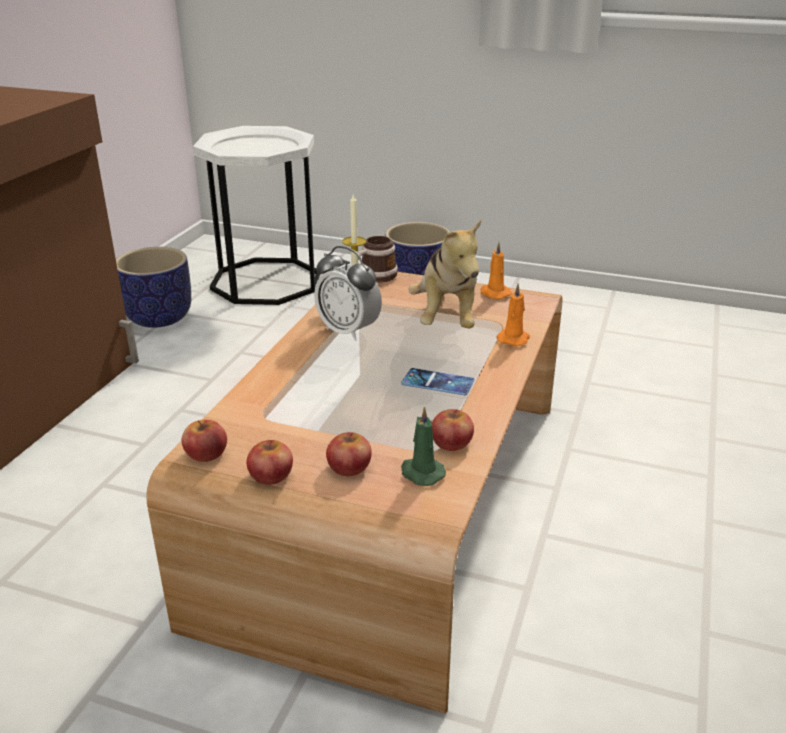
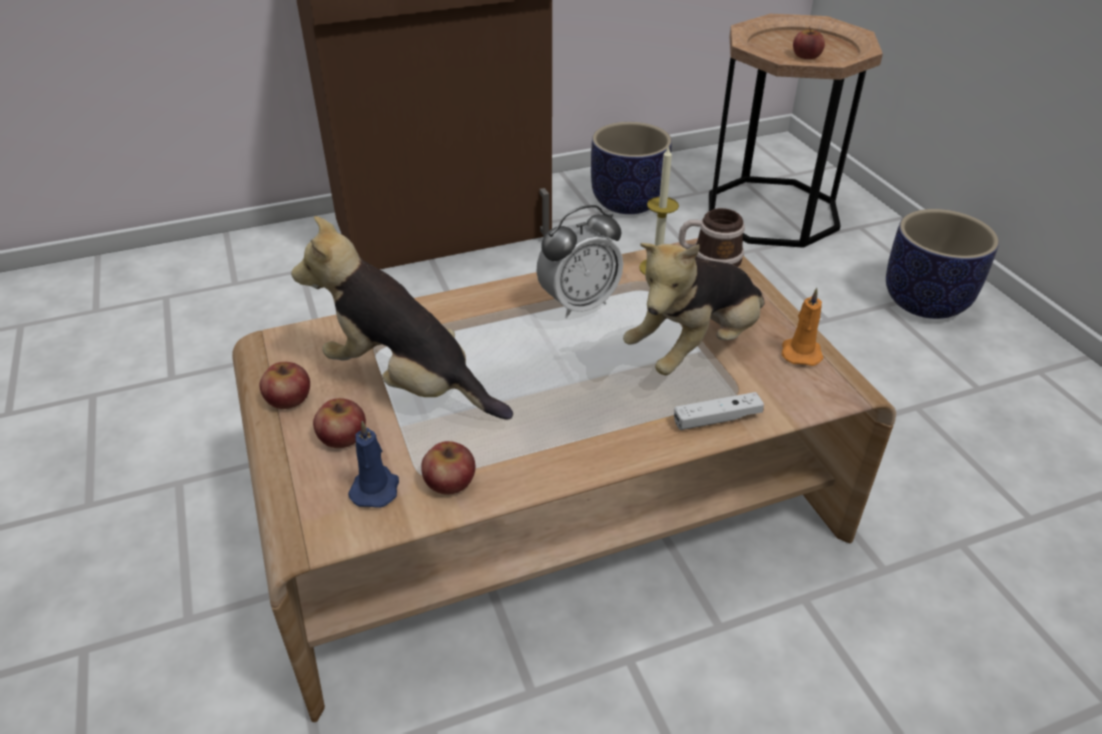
camera: 50 degrees right, 10 degrees up
(206, 453) = (289, 345): apple -> apple (806, 55)
(266, 281) = (772, 212): white side table -> brown side table
(331, 420) = (408, 383): none -> plush toy
(348, 331) = (579, 304): alarm clock -> alarm clock turned 120 degrees counterclockwise
(421, 473) = (375, 488): green candle -> blue candle
(438, 382) = (553, 412): phone -> none
(513, 338) = (717, 419): orange candle -> white game controller

